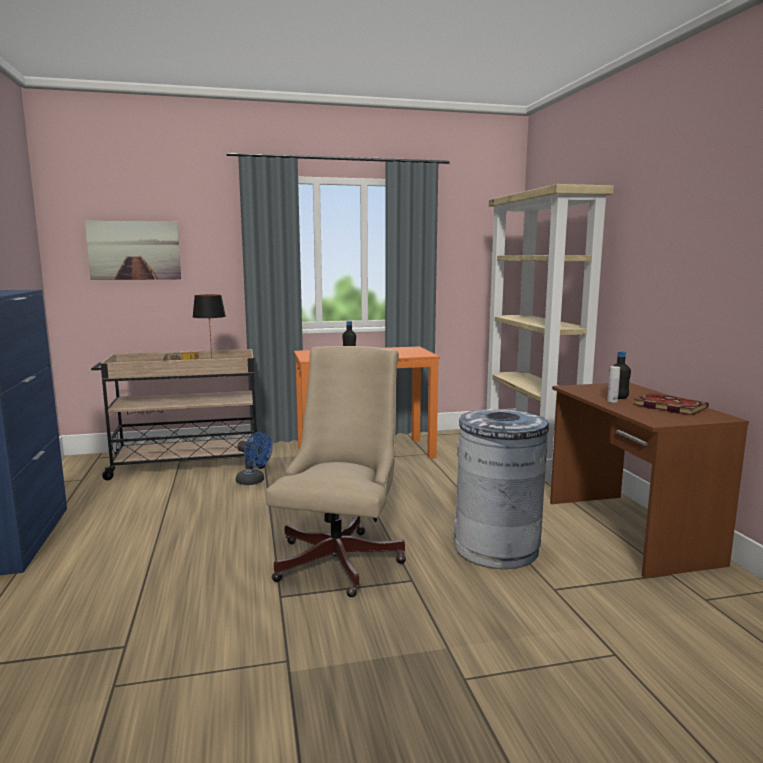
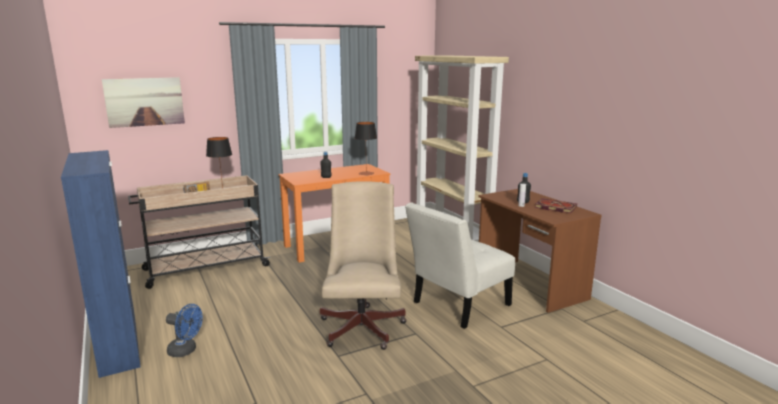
camera: 15 degrees left, 5 degrees up
(254, 481) = (268, 277): blue fan -> blue fan (186, 351)
(406, 355) = (366, 173): none -> table lamp
(497, 548) = (457, 305): grey trash can -> white chair

